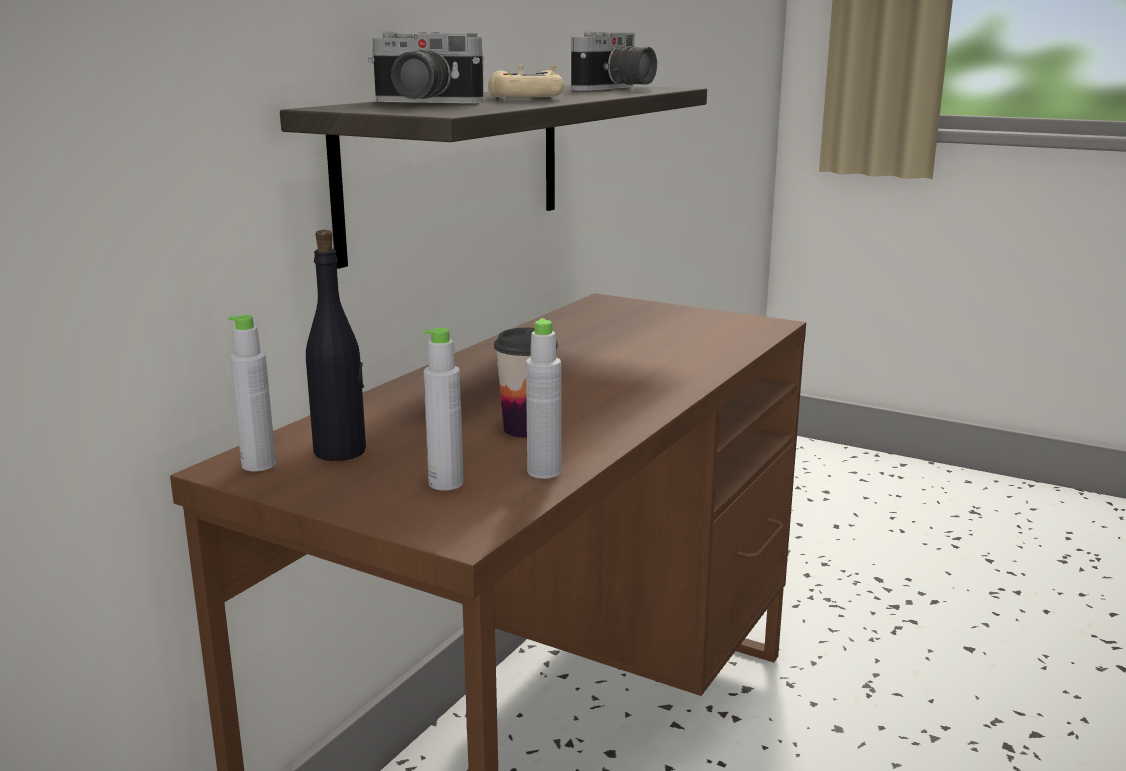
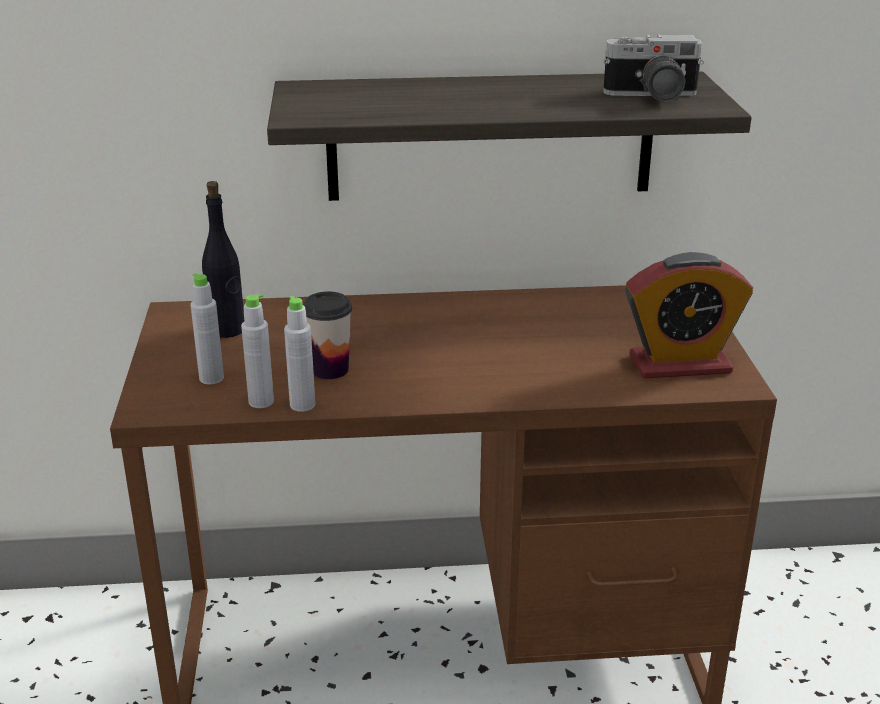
camera: 55 degrees right, 10 degrees up
(258, 465) = (184, 317): grey bottle -> grey bottle (302, 405)
(420, 102) = (374, 92): camera -> none
(525, 98) = (473, 102): beige game controller -> none
(717, 328) = (680, 364): none -> alarm clock

